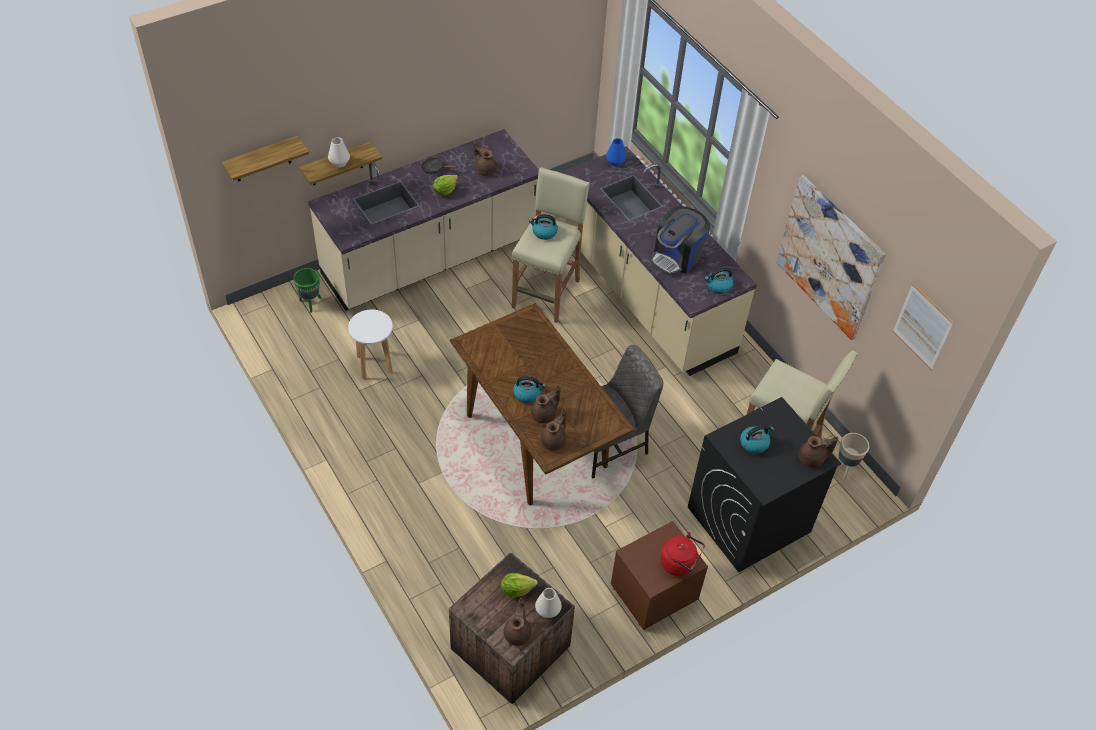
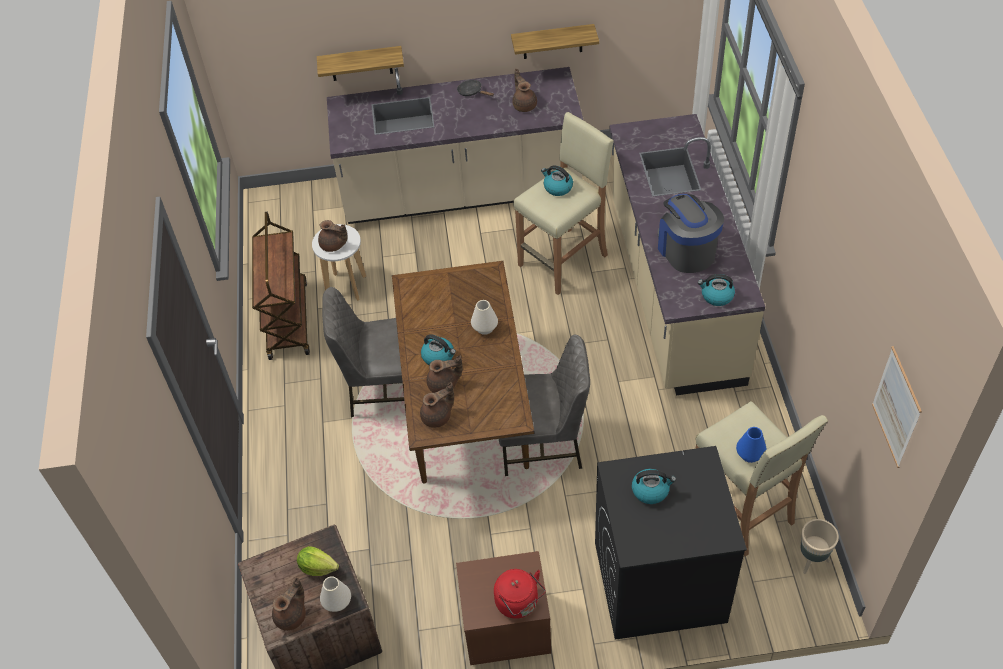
camera: 30 degrees right, 0 degrees up
(262, 160) = (272, 39): shelf -> shelf (552, 41)
(310, 303) = (319, 207): green planter -> none
(337, 407) = (287, 319): none -> brown cart
(339, 163) = (357, 61): white vase -> white vase (485, 328)
(445, 191) = (469, 117): lettuce -> none
(455, 439) = (384, 388): none -> grey chair
(615, 162) = (673, 128): blue vase -> blue vase (750, 454)
(677, 256) = (686, 250): coffee machine -> coffee machine turned 90 degrees clockwise
(812, 458) = (713, 531): brown teapot -> brown teapot (333, 245)
(829, 257) = (834, 291): picture -> none

